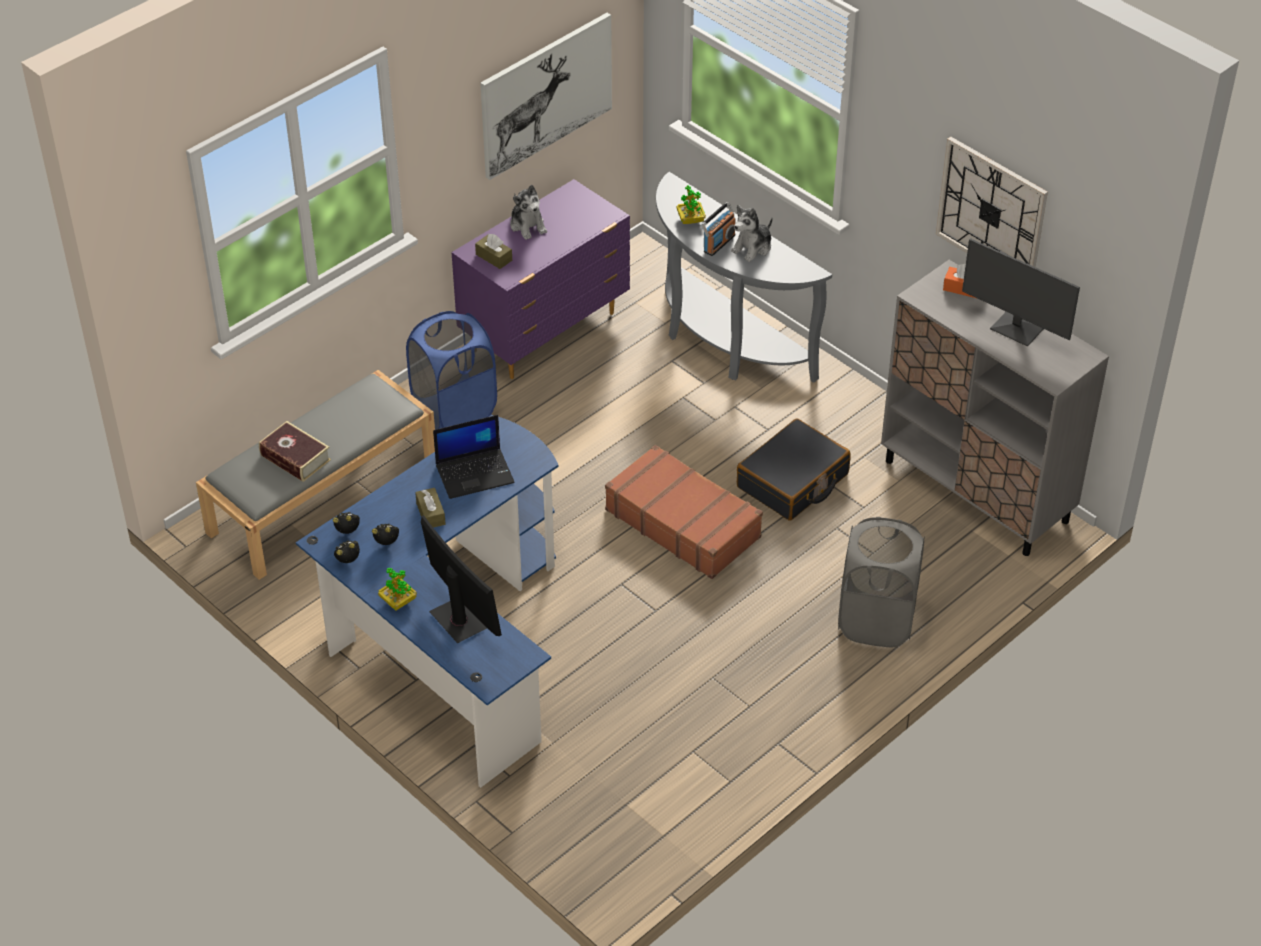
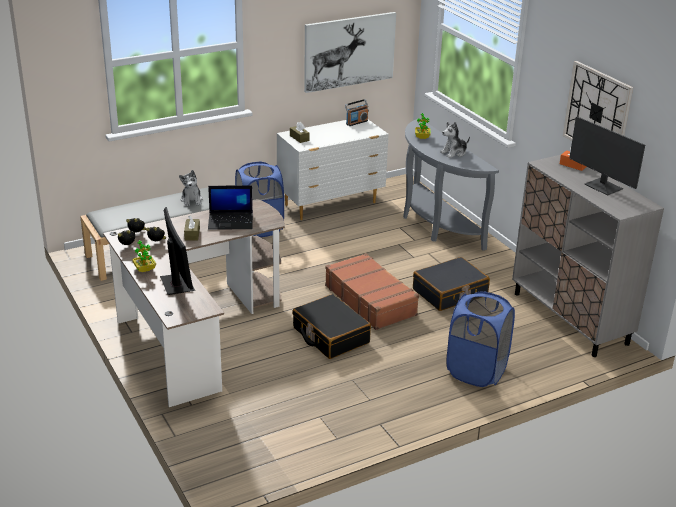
camera: 15 degrees right, 15 degrees down
(295, 458) = (141, 212): book -> none
(447, 640) = (193, 329): blue desk -> brown desk
(528, 225) = (326, 129): plush toy -> plush toy (192, 200)
(546, 332) = (331, 204): purple dresser -> white dresser
(651, 605) = (330, 335): none -> black suitcase
(718, 243) = (434, 148): radio -> radio (356, 122)
(876, 621) = (476, 371): grey laundry basket -> blue laundry basket

